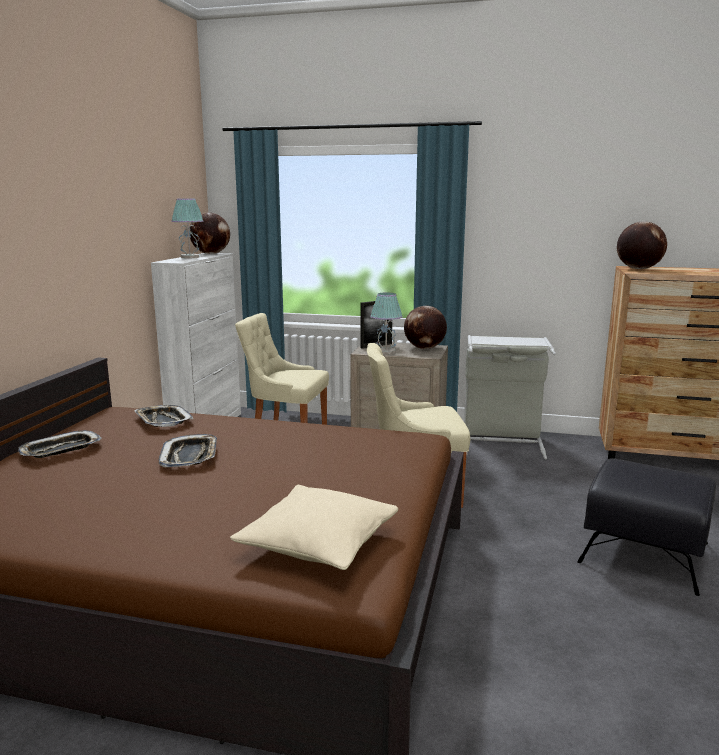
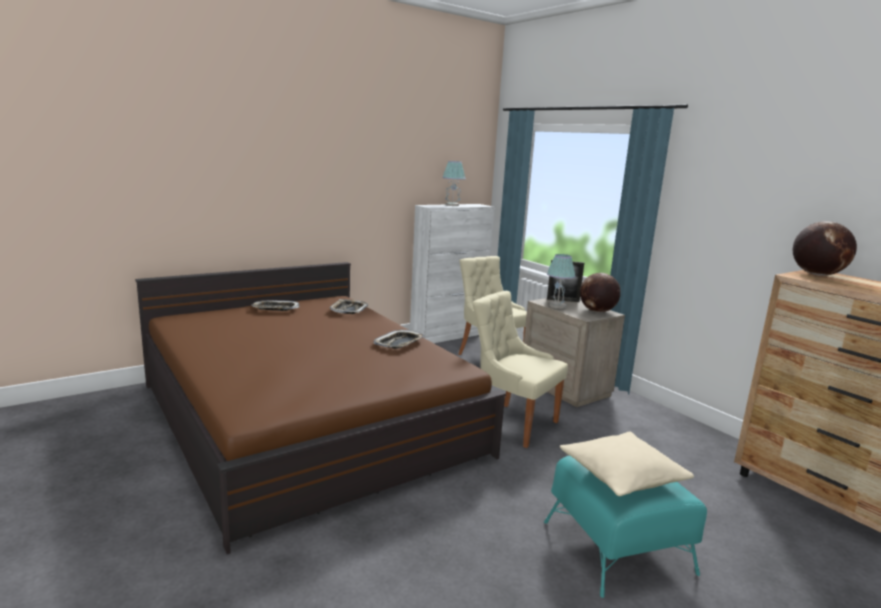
camera: 40 degrees right, 0 degrees up
(190, 456) = (319, 331): tray -> tray (399, 343)
(211, 254) = (478, 205): globe -> none
(318, 543) = (274, 392): beige pillow -> beige pillow (622, 476)
(502, 442) = (654, 421): grey laundry basket -> none
(645, 553) = (617, 547): black ottoman -> turquoise ottoman

